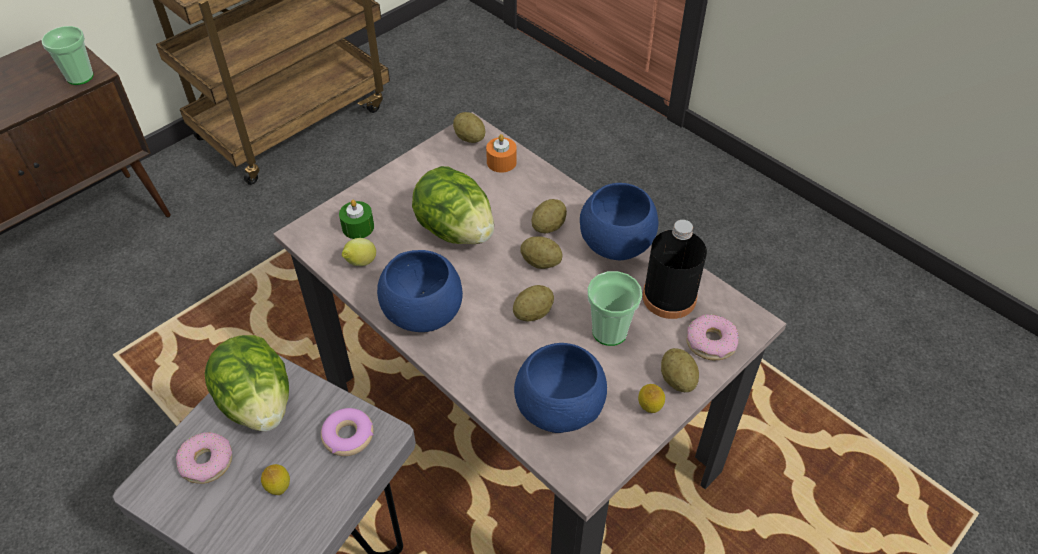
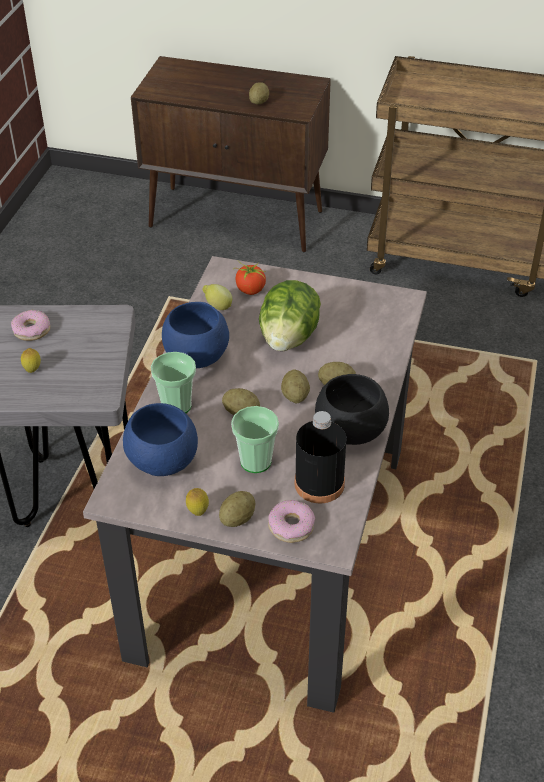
camera: 60 degrees right, 5 degrees down
(80, 77) = (291, 109): cup -> cup (176, 405)
(258, 403) = (88, 329): lettuce -> none
(348, 436) = (90, 381): donut -> none
(358, 227) = (250, 290): green candle -> tomato
(469, 138) = (394, 302): potato -> potato (259, 102)
(501, 162) = (383, 330): orange candle -> none
(615, 245) = (350, 431): blue bowl -> black bowl

